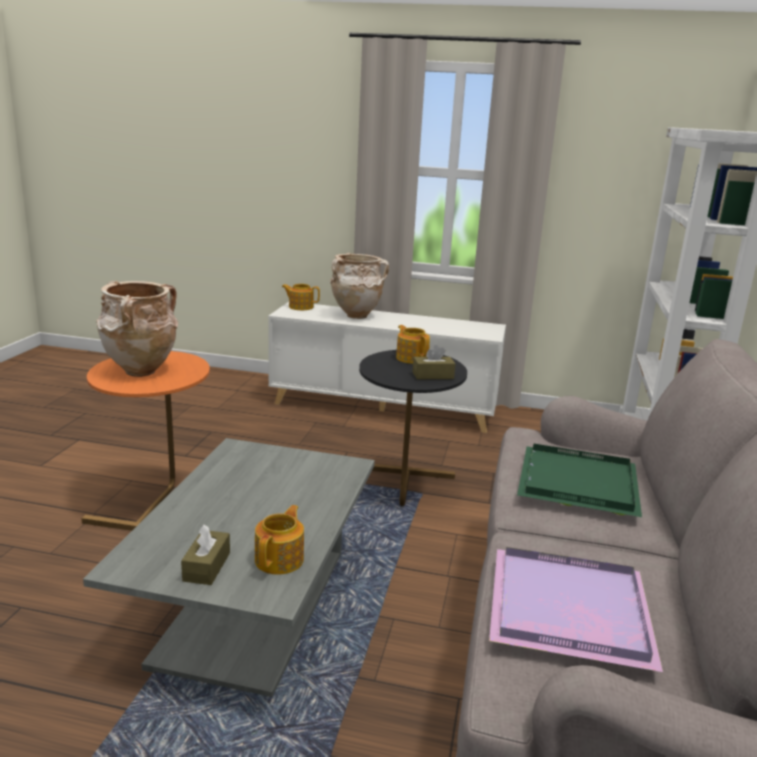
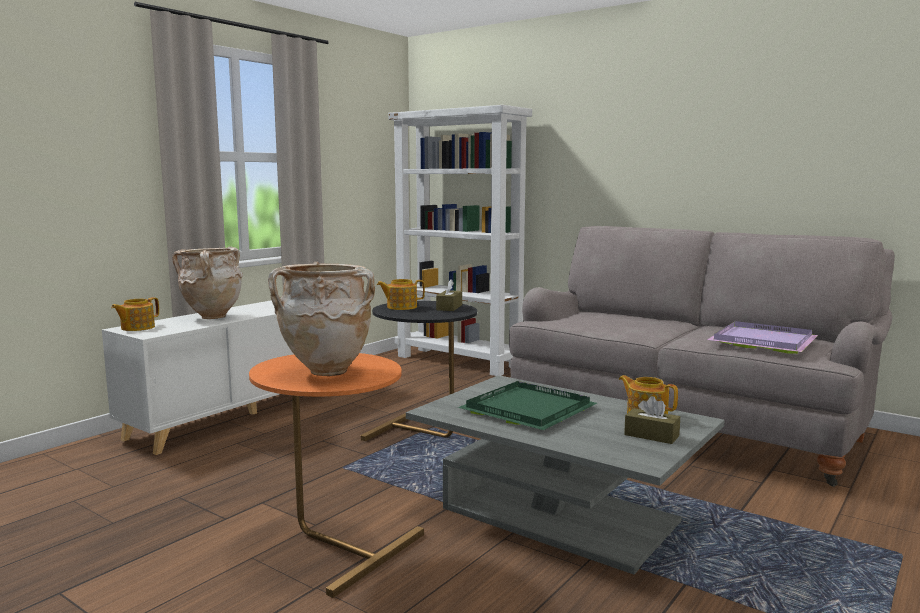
camera: 65 degrees left, 10 degrees down
(576, 482) = (618, 321): green tray -> green tray (525, 410)

